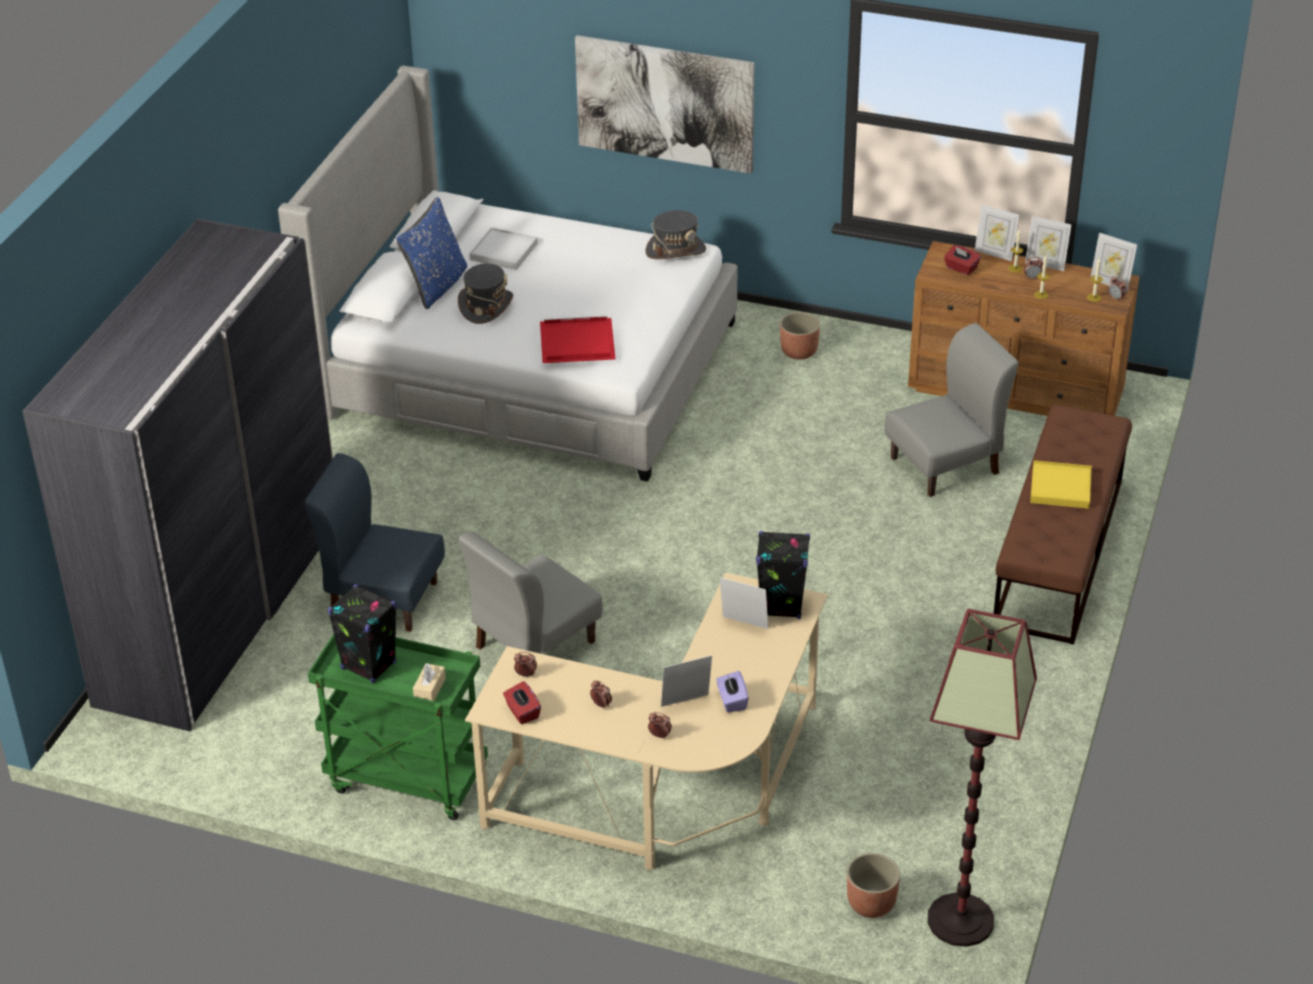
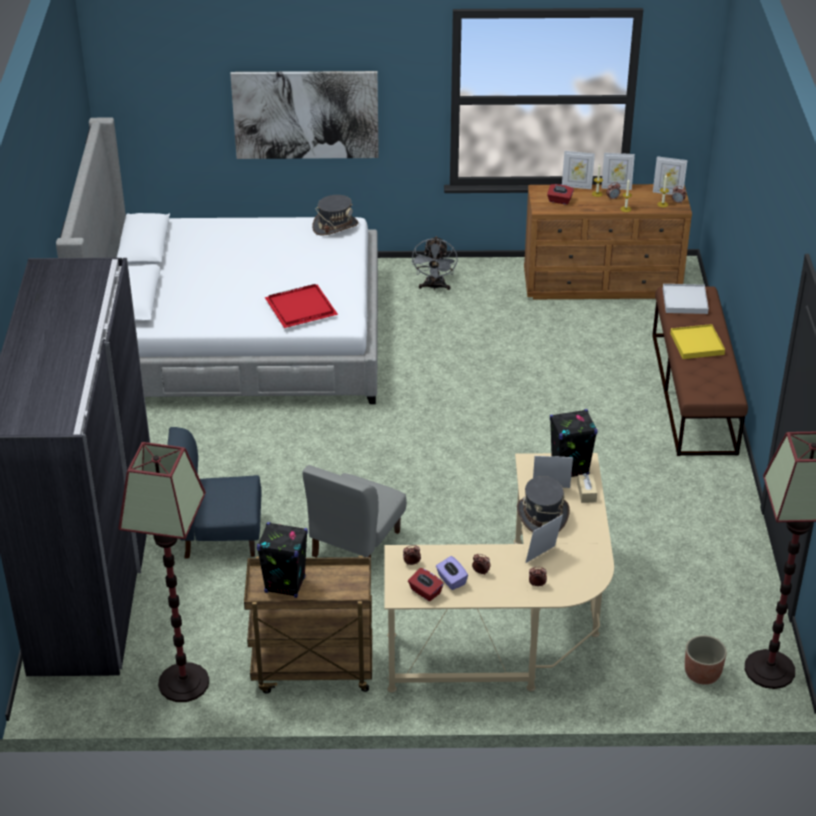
camera: 20 degrees left, 0 degrees up
(256, 757) = (184, 682): none -> floor lamp
(405, 780) = (312, 670): green cart -> brown cart
(429, 689) = (343, 591): beige tissue box -> beige tissue box (586, 493)
(437, 286) = (166, 286): blue pillow -> none
(486, 306) = (214, 294): grey hat -> grey hat (542, 516)
(503, 251) = (204, 250): white tray -> white tray (684, 301)
(732, 701) = (574, 546): purple tissue box -> purple tissue box (451, 580)
(799, 351) = (434, 287): planter -> grey fan
(945, 465) = (582, 348): grey chair -> none

